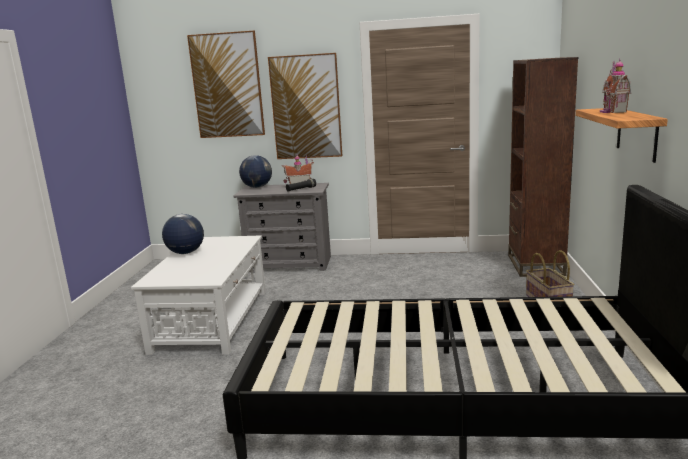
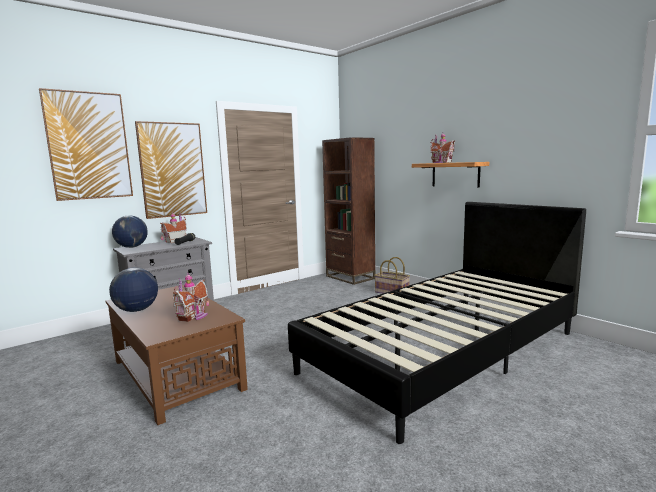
camera: 45 degrees left, 5 degrees down
(200, 271) = (194, 316): none -> toy house
(212, 319) = (176, 374): white coffee table -> brown coffee table

